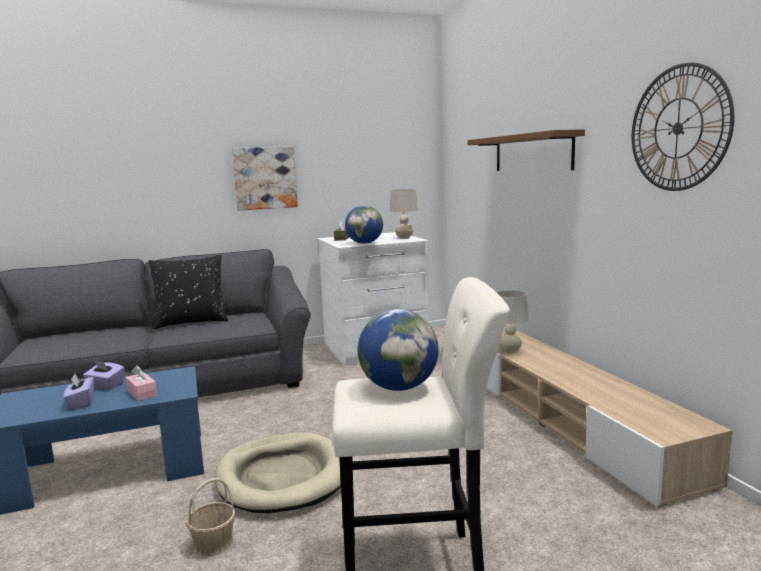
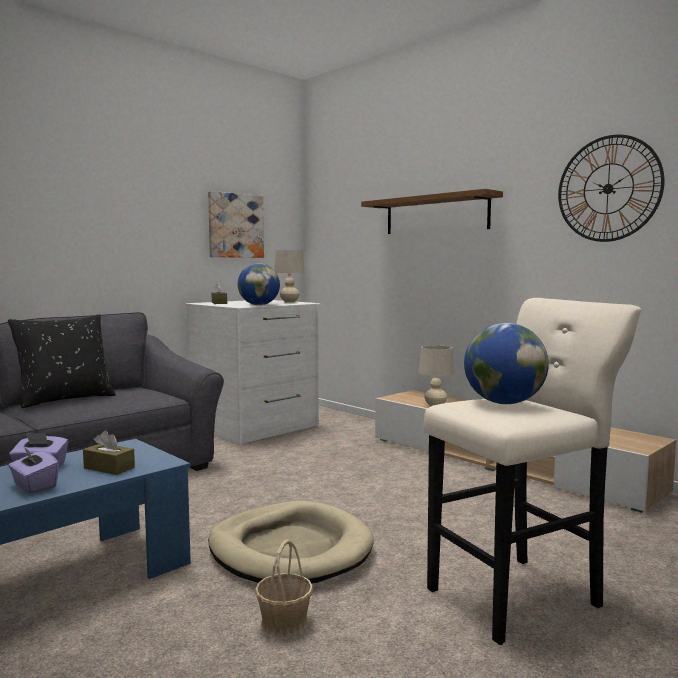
camera: 25 degrees left, 5 degrees down
(142, 393) = (109, 468): pink tissue box -> brown tissue box
(265, 178) = (129, 230): picture -> picture (235, 225)

